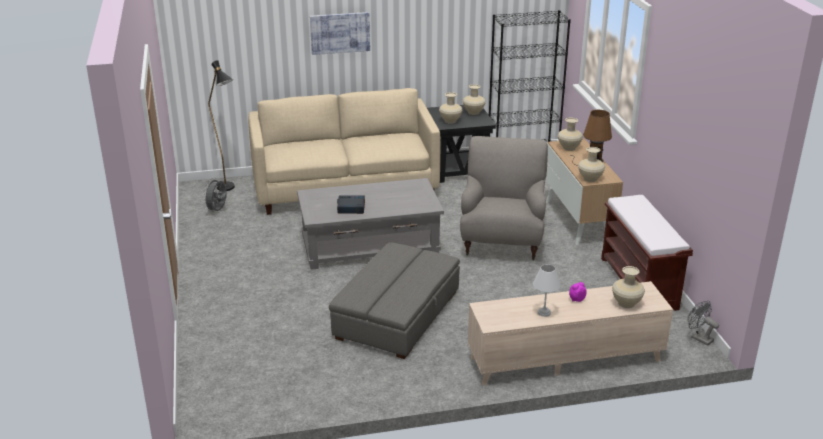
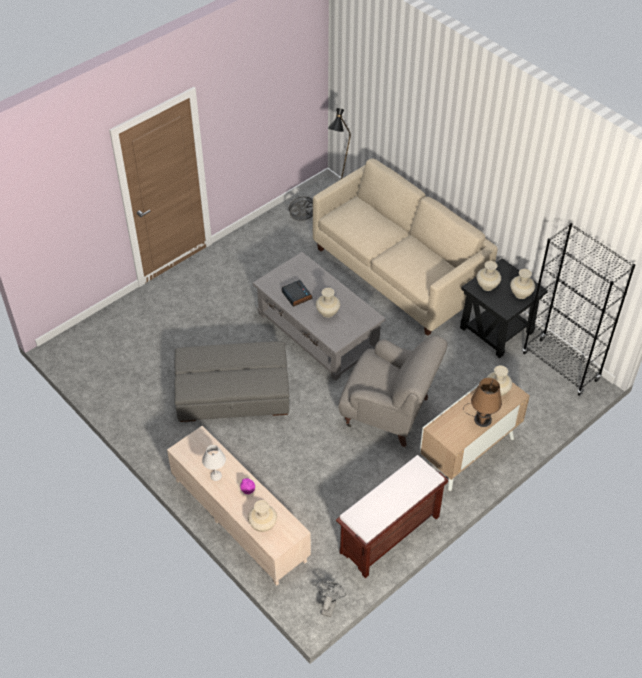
camera: 60 degrees right, 20 degrees up
(340, 33) = (447, 146): picture -> none
(502, 241) = (389, 413): grey armchair -> grey armchair turned 45 degrees clockwise
(590, 179) = (442, 429): beige vase -> beige vase (328, 313)

